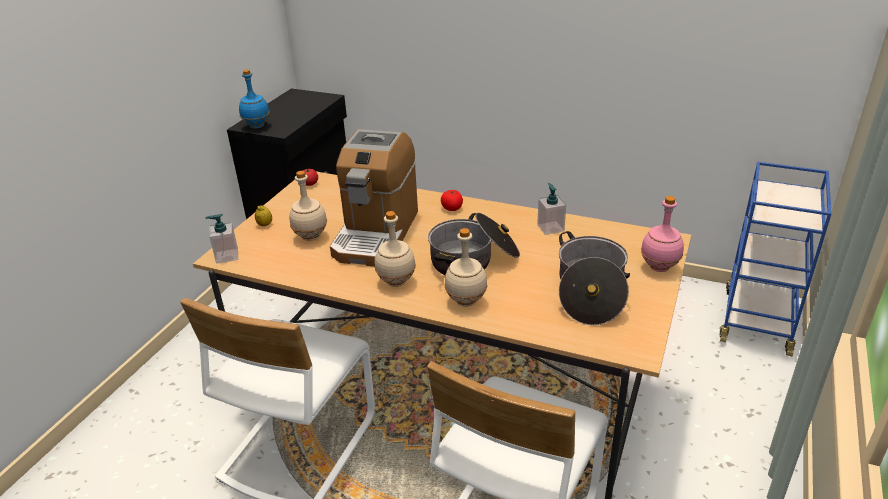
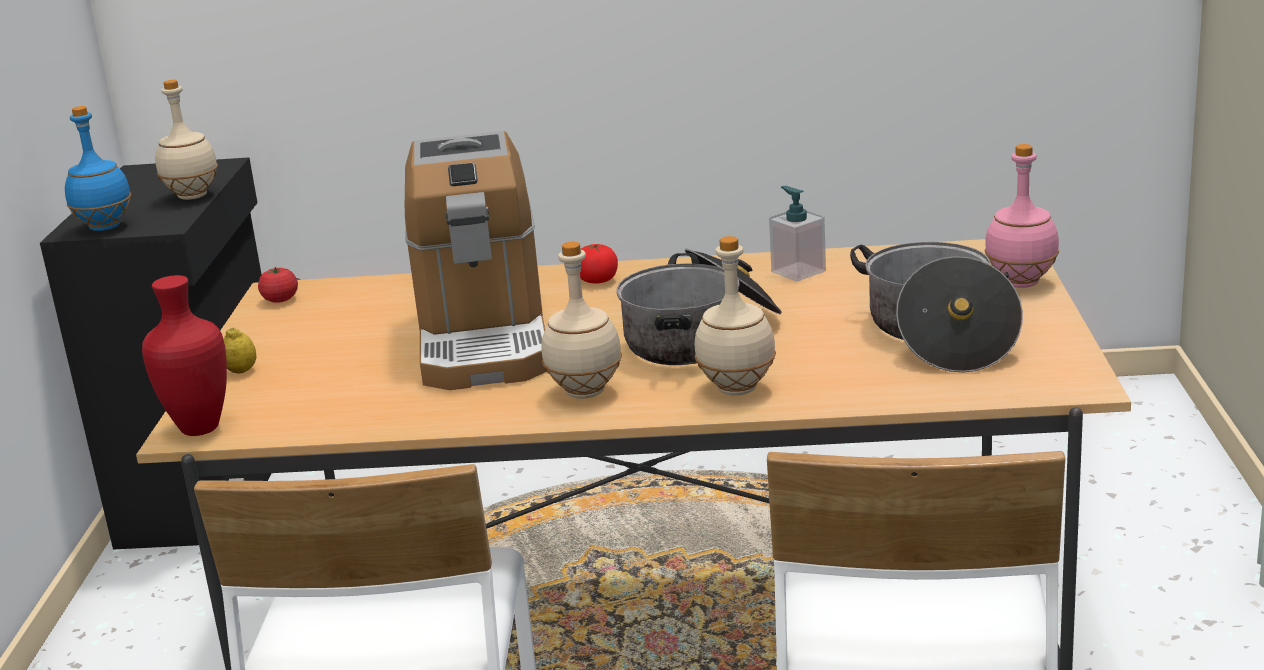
camera: 20 degrees left, 10 degrees down
(227, 256) = (202, 428): soap dispenser -> red vase
(311, 237) = (357, 368): beige bottle -> beige bottle (193, 196)
(756, 320) = (1123, 419): blue cart -> none

